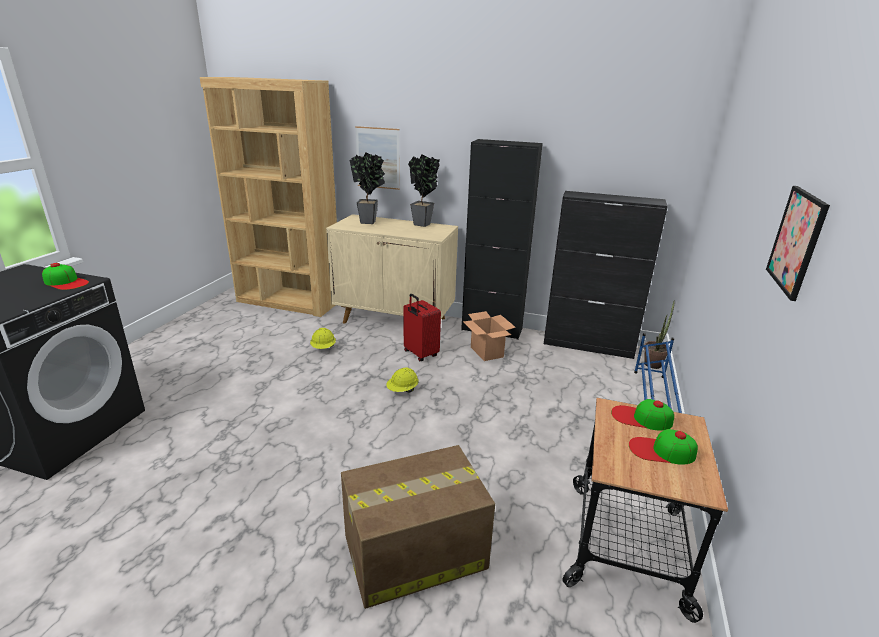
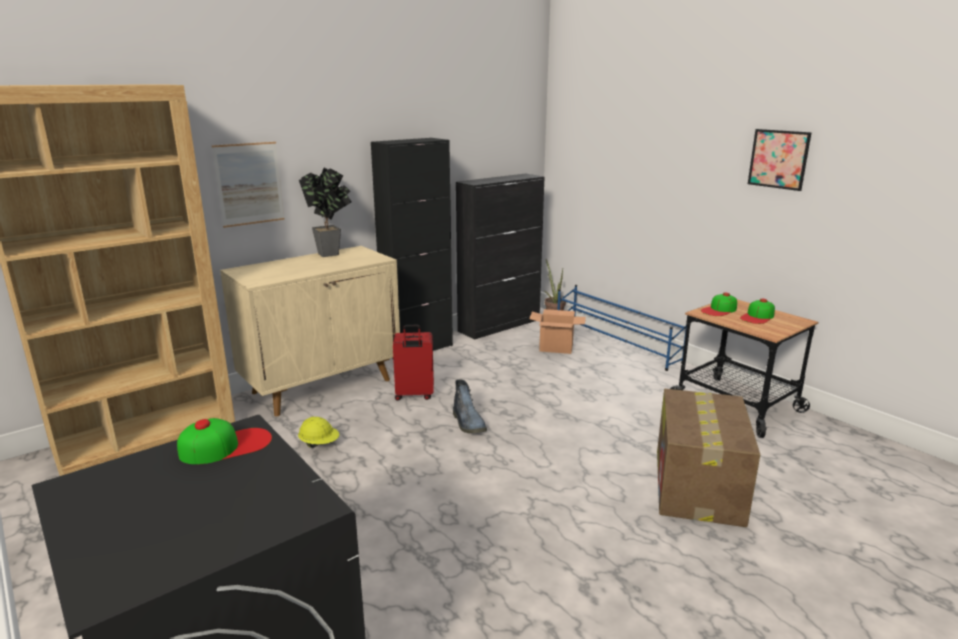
camera: 55 degrees left, 5 degrees down
(370, 222) = (274, 269): potted plant -> none
(402, 390) = (469, 424): yellow hard hat -> boot
(487, 352) = (455, 365): cardboard box -> cardboard box (556, 348)

